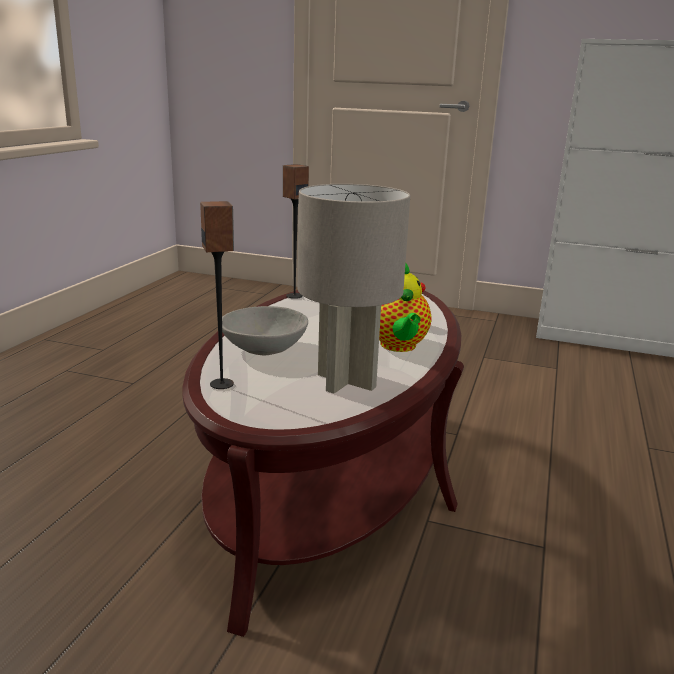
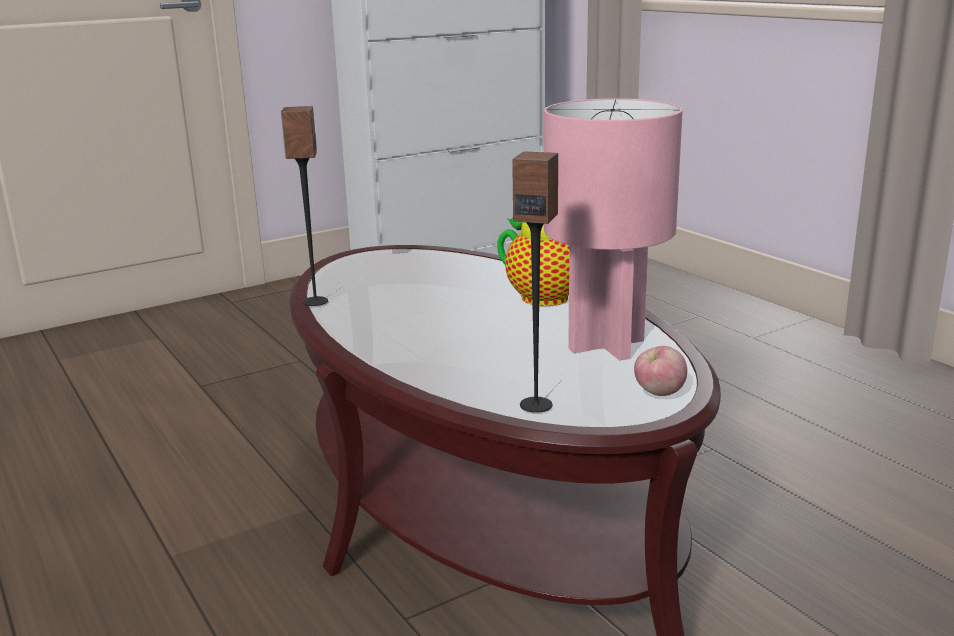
camera: 50 degrees left, 0 degrees up
(265, 349) = (462, 359): grey bowl -> none
(284, 415) = (659, 393): none -> apple
(345, 381) = (605, 345): grey table lamp -> pink table lamp

